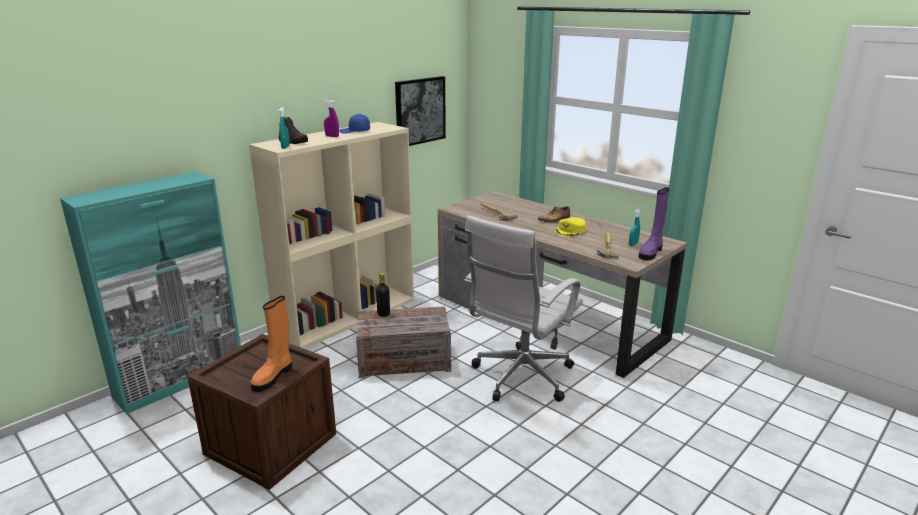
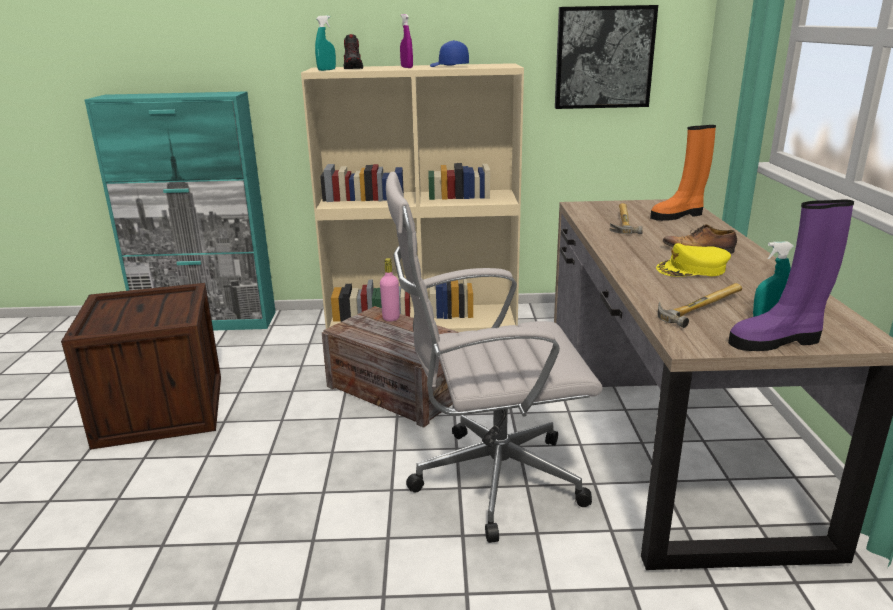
camera: 45 degrees right, 0 degrees up
(273, 376) = (134, 323): orange boot -> orange boot (678, 215)
(383, 314) = (391, 318): black bottle -> pink bottle

